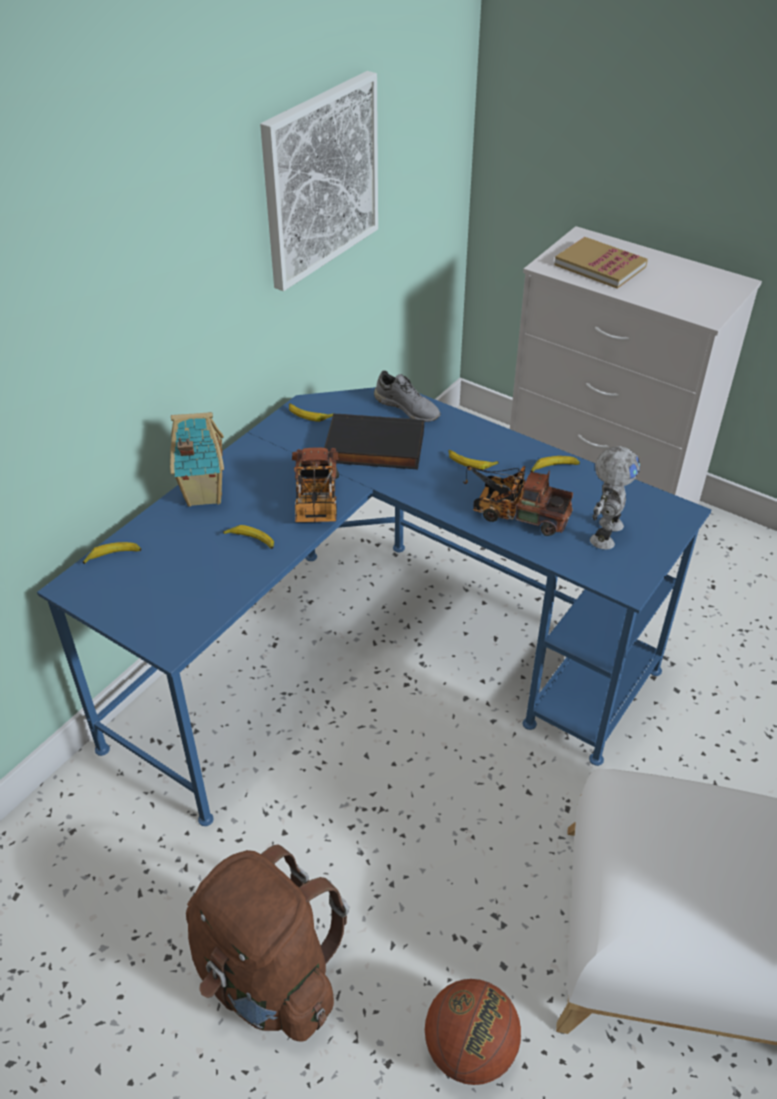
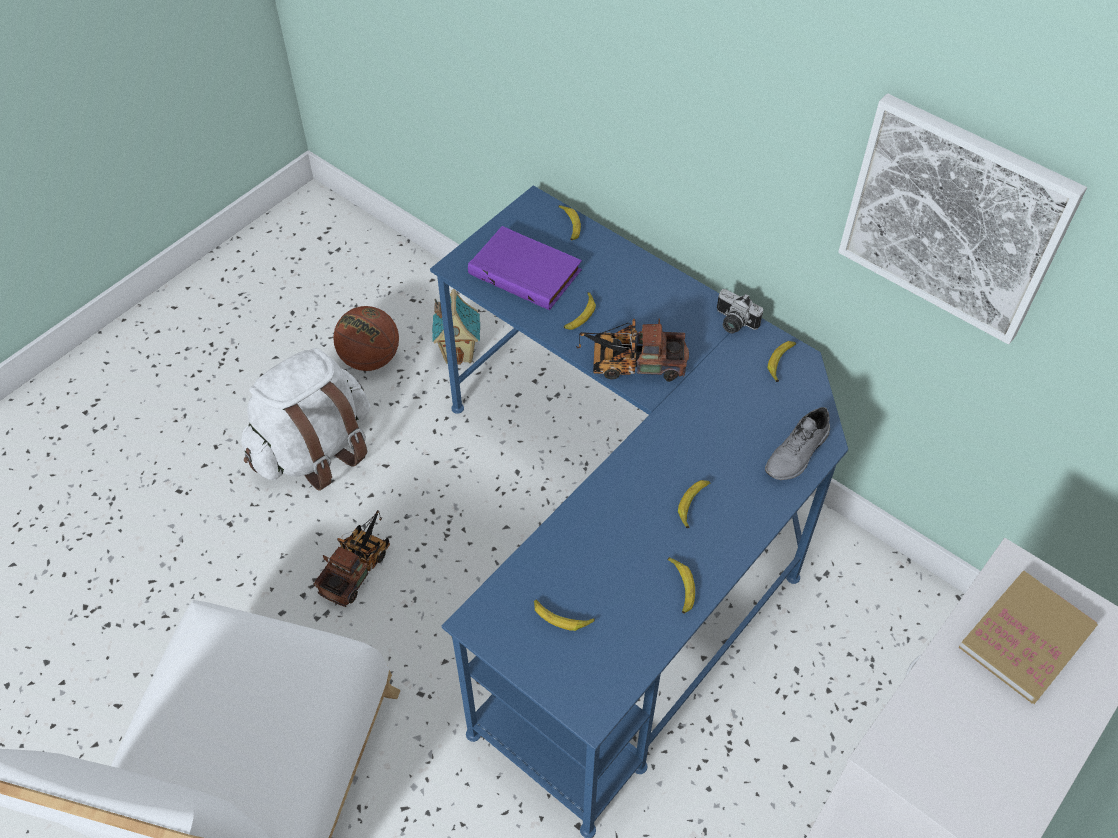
camera: 95 degrees right, 10 degrees up
(183, 586) = (527, 271): none -> purple book
(202, 494) = (649, 279): toy house -> toy house (459, 352)
(262, 441) = (733, 323): none -> camera
(267, 976) = (315, 450): brown backpack -> white backpack
(373, 448) = (720, 416): black book -> none
(470, 1049) = (223, 579): basketball -> basketball (370, 359)
(514, 513) = (602, 534): toy truck -> toy truck (358, 566)
(604, 533) = (561, 617): toy robot -> banana

